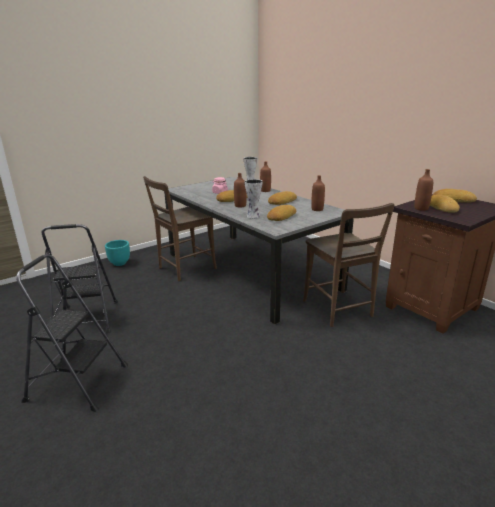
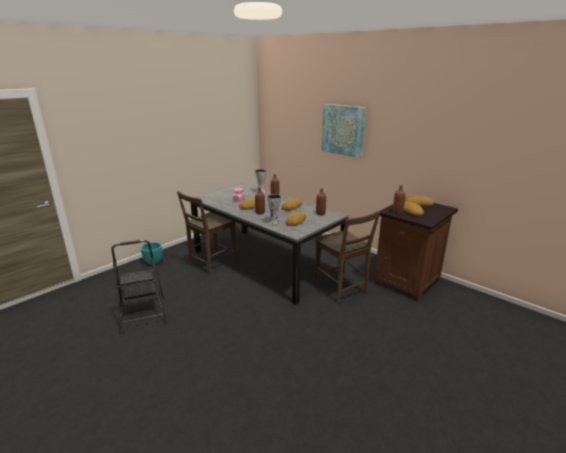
camera: 10 degrees left, 0 degrees up
(75, 381) = (153, 365): black step ladder -> none
(357, 107) = (343, 130): none -> picture

